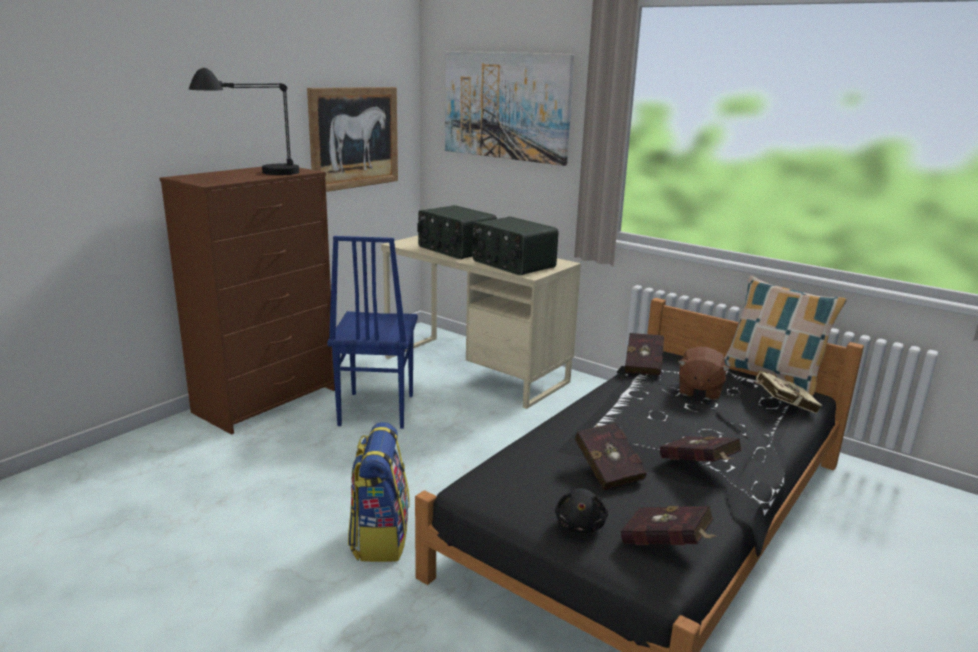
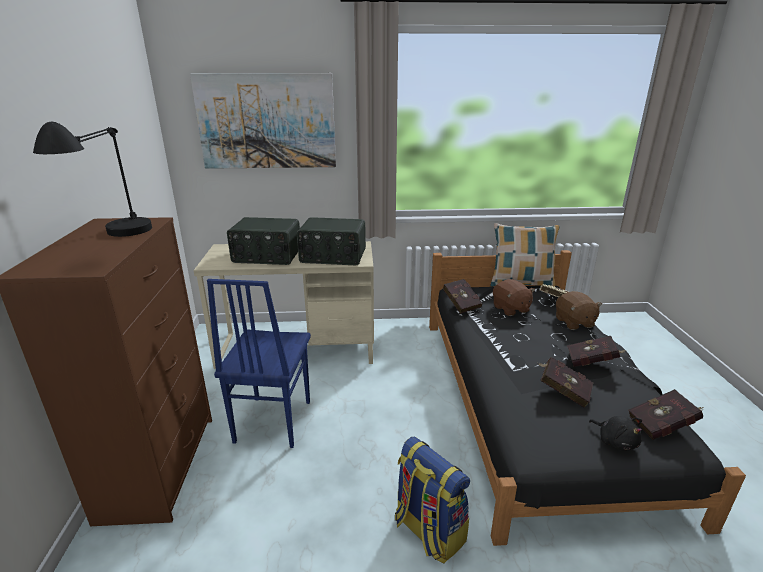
camera: 40 degrees left, 5 degrees up
(354, 138) = (131, 171): picture -> none
(375, 410) = (271, 422): blue chair -> blue chair turned 45 degrees clockwise
(762, 431) = (574, 322): none -> brown plush toy

